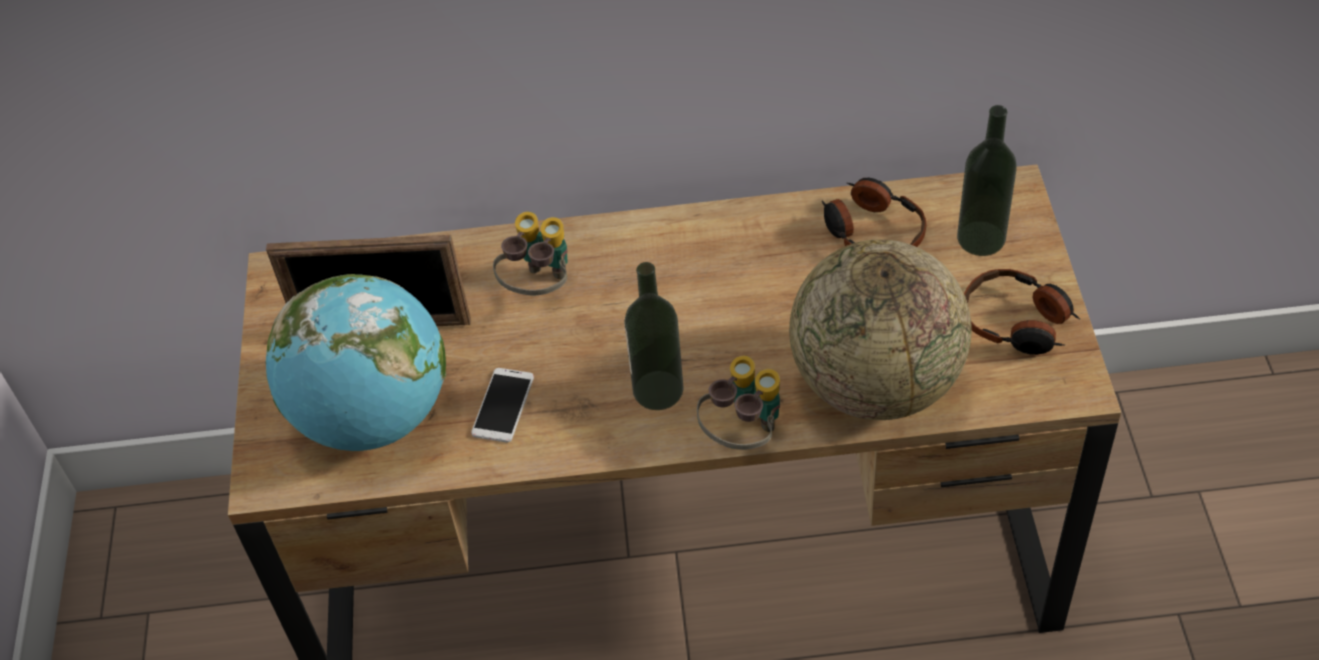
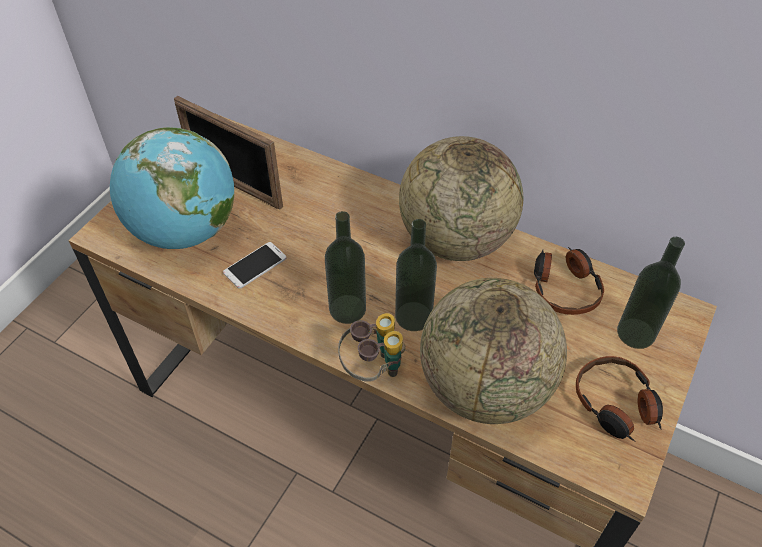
camera: 30 degrees right, 0 degrees up
(540, 288) = (335, 210): binoculars -> none
(711, 244) = (455, 239): none -> globe
(738, 355) = (413, 316): none -> bottle

